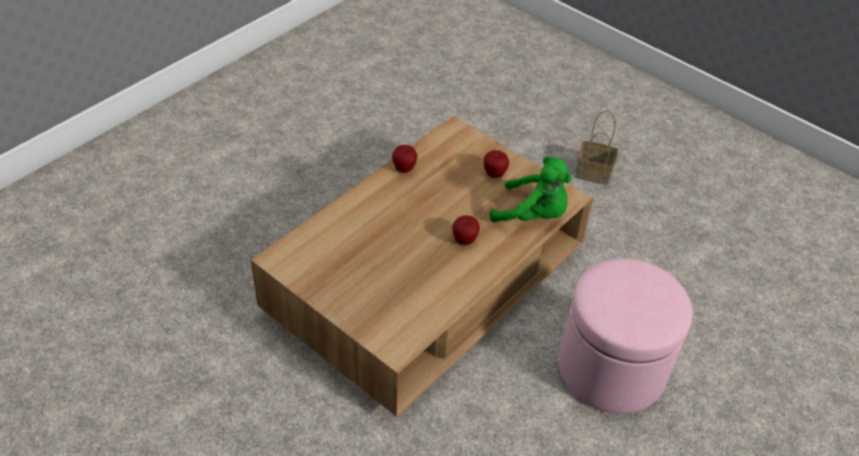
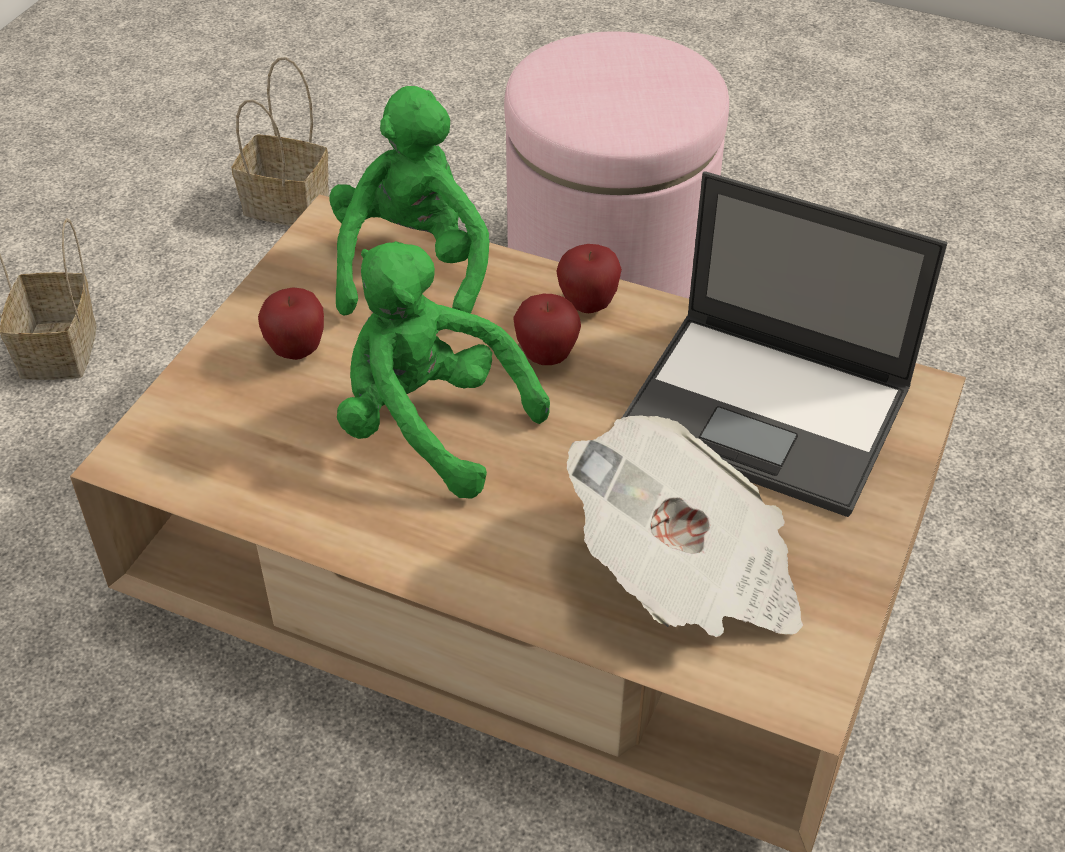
camera: 105 degrees left, 0 degrees up
(339, 247) = (687, 573): none -> newspaper
(404, 169) = (337, 523): apple -> apple (588, 305)
(406, 297) = (769, 411): none -> laptop
(440, 200) = (429, 425): none -> green plush toy
(681, 257) = (290, 204): none -> basket

